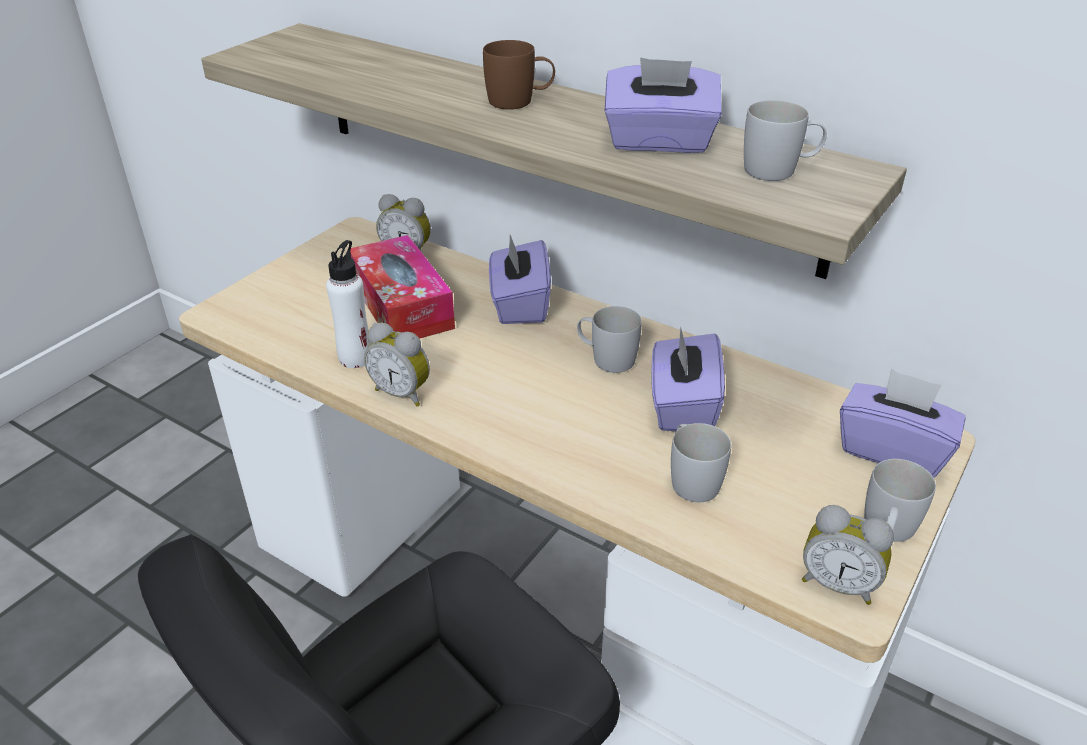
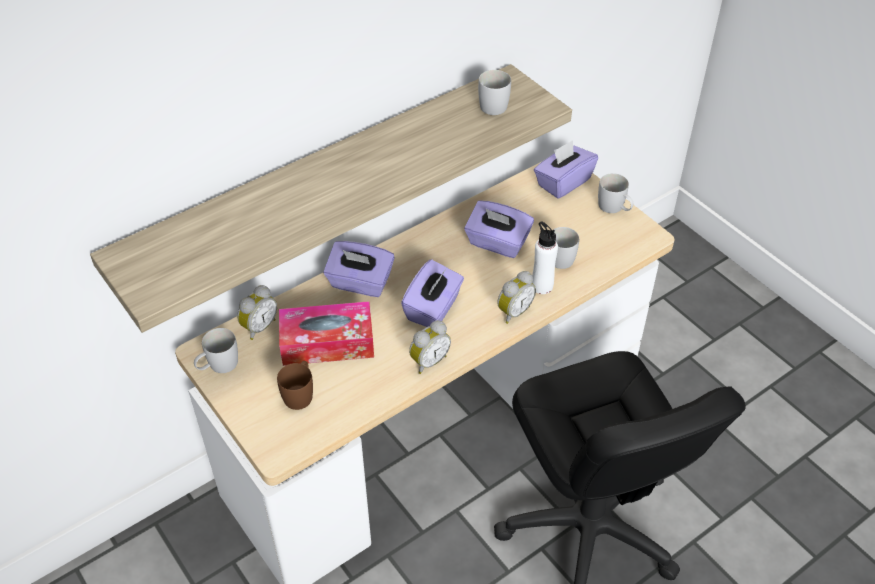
camera: 70 degrees left, 10 degrees up
(356, 357) = (378, 378): white bottle -> white bottle (542, 286)
(519, 101) = (344, 170): brown mug -> brown mug (300, 393)
(606, 358) = (439, 260): white mug -> white mug (218, 366)
(659, 142) = (438, 132): purple tissue box -> purple tissue box (433, 309)
(838, 583) = (639, 236): alarm clock -> alarm clock (513, 311)

